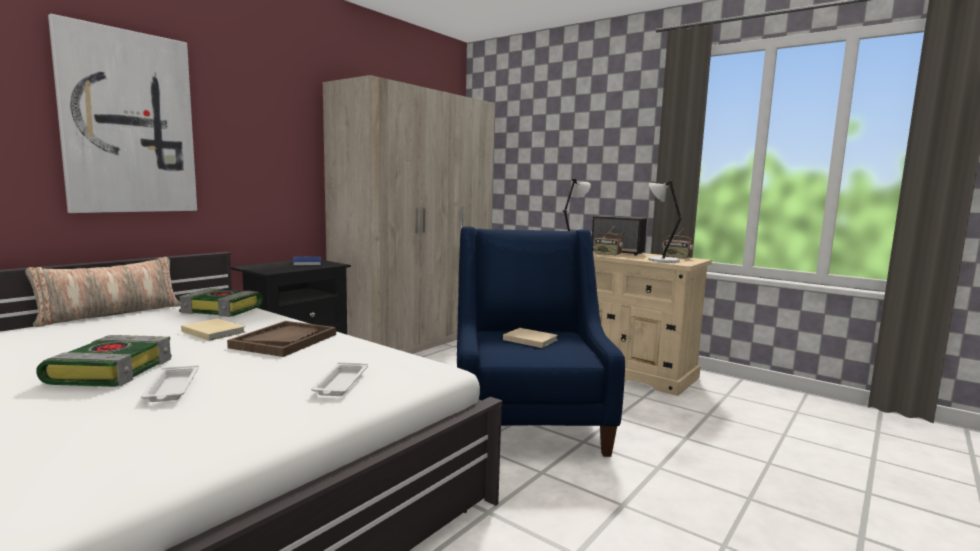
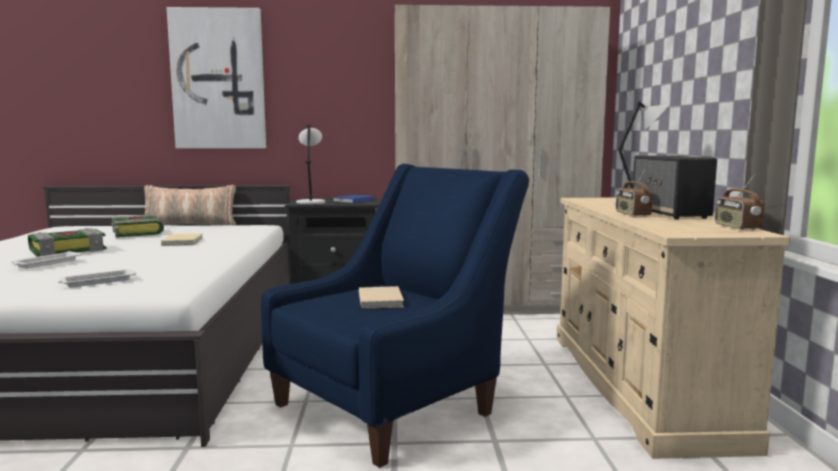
camera: 50 degrees right, 0 degrees up
(223, 310) = (240, 231): book -> book (138, 233)
(284, 341) = (186, 253): brown tray -> none
(661, 260) = (672, 227): grey table lamp -> grey table lamp (311, 202)

